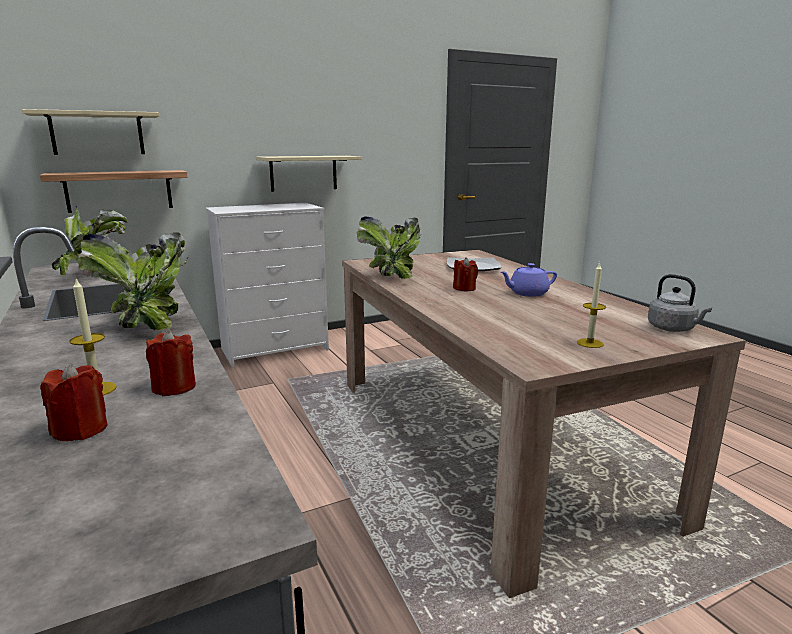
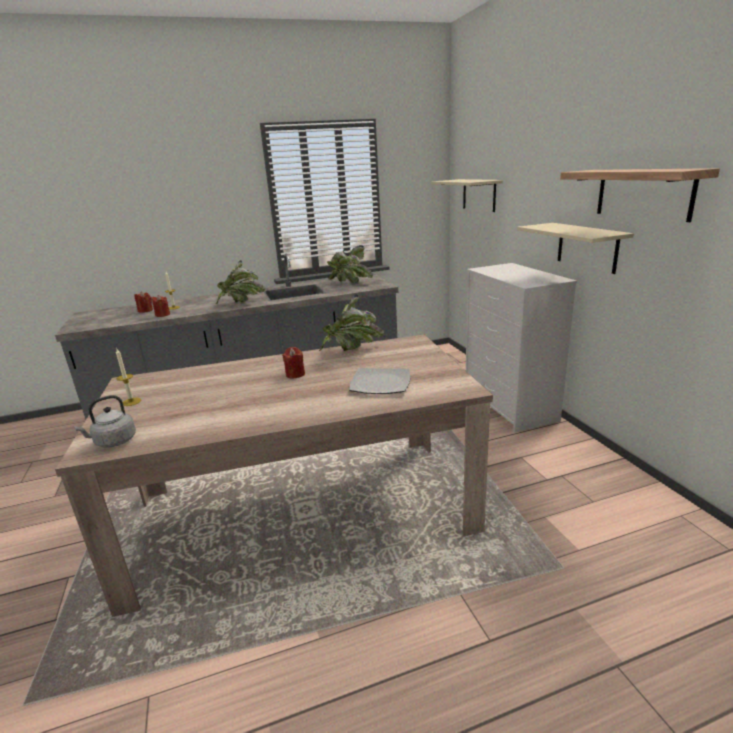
camera: 100 degrees right, 5 degrees up
(119, 191) = (482, 238): shelf -> shelf (643, 193)
(527, 293) = (262, 397): purple teapot -> none

